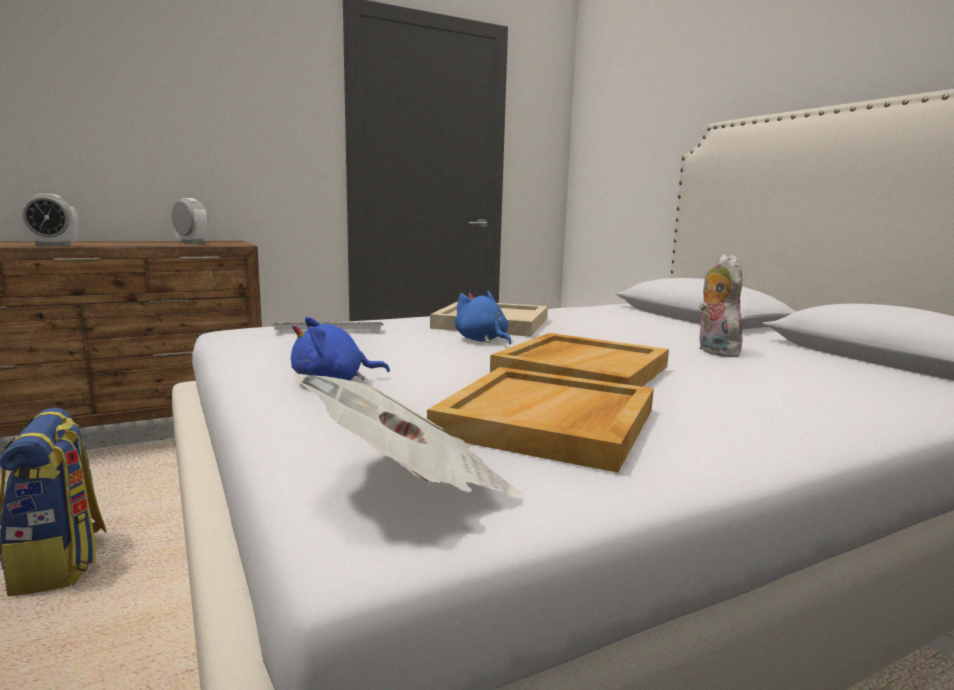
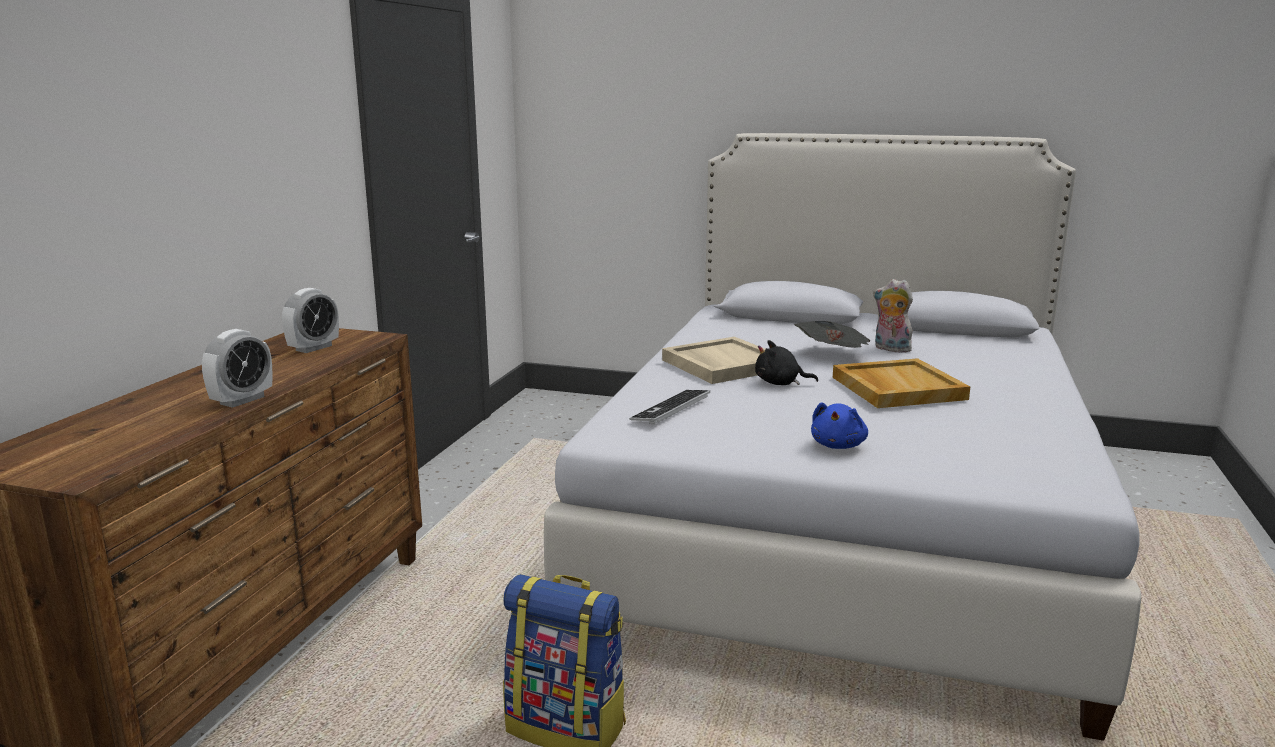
camera: 45 degrees left, 5 degrees up
(191, 243) = (314, 348): alarm clock -> alarm clock turned 135 degrees clockwise
(413, 488) = (1048, 473): newspaper -> newspaper (833, 355)
(482, 340) = (780, 383): blue plush toy -> black plush toy
(548, 422) = (985, 426): beige tray -> none

